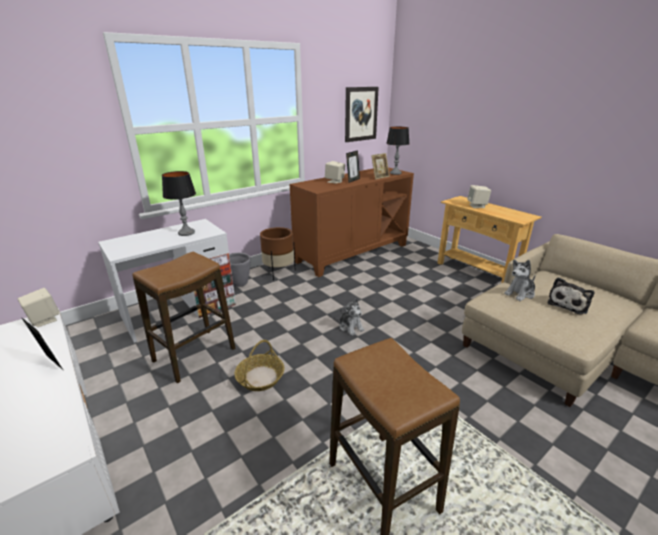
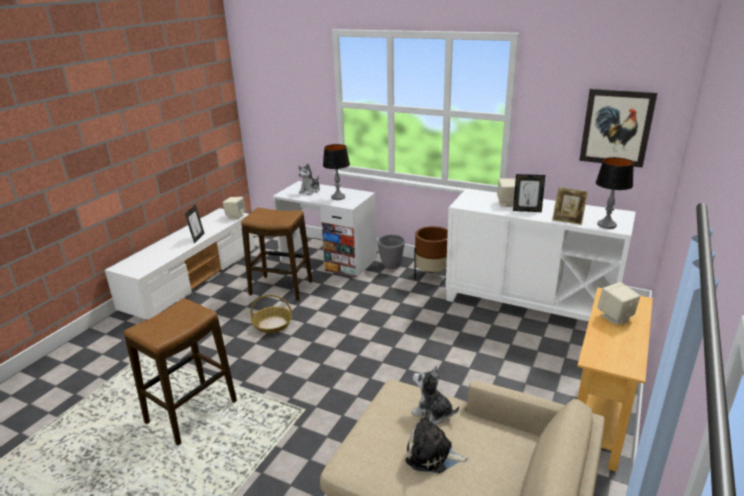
camera: 65 degrees right, 0 degrees up
(350, 327) = (370, 347): plush toy -> plush toy (310, 191)
(352, 253) = (529, 304): brown cabinet -> white cabinet

